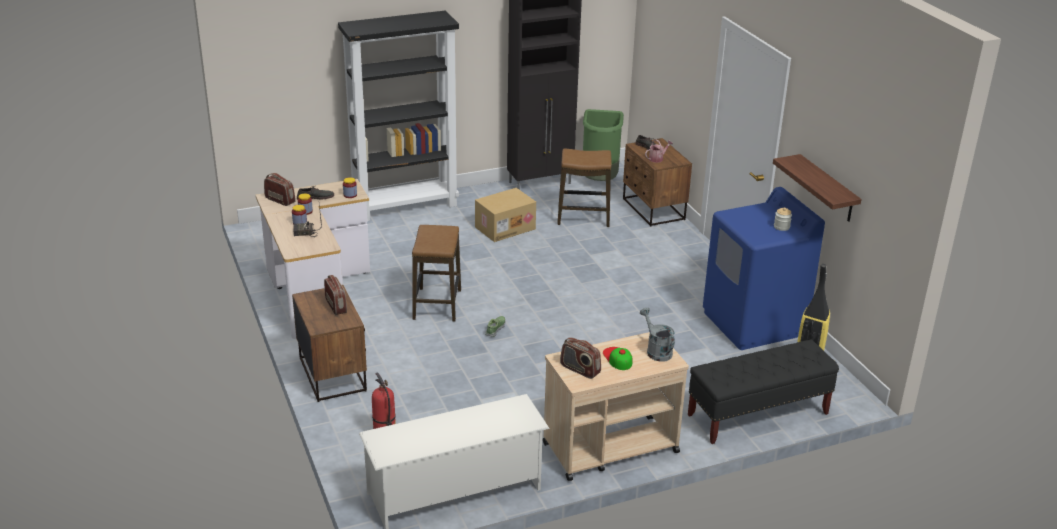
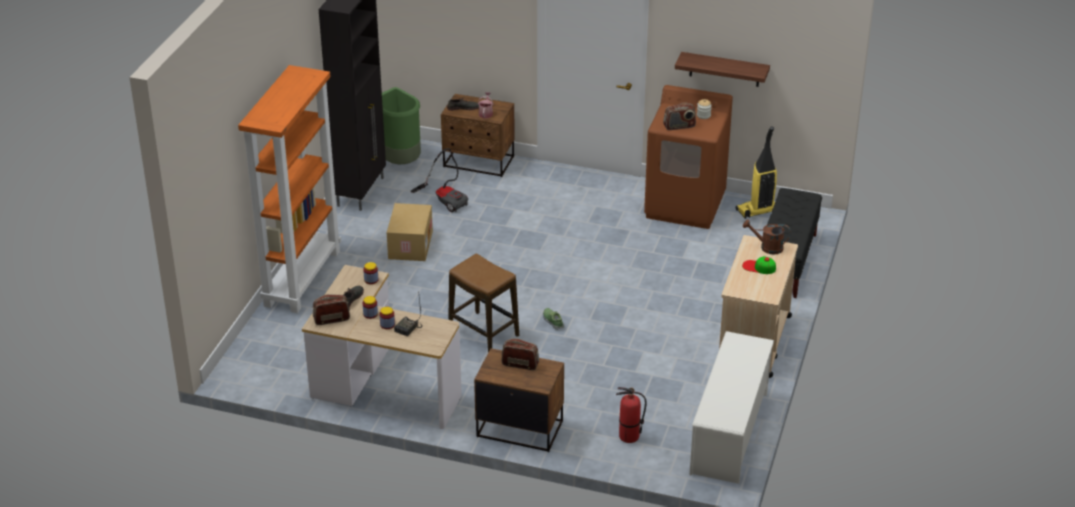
camera: 50 degrees left, 5 degrees up
(405, 206) = (302, 278): black bookcase -> orange bookcase
(580, 370) = (755, 289): radio -> radio (679, 126)
(583, 217) = (445, 200): stool -> vacuum cleaner
(656, 350) = (767, 247): grey watering can -> brown watering can
(753, 324) = (685, 205): blue washing machine -> brown washing machine

